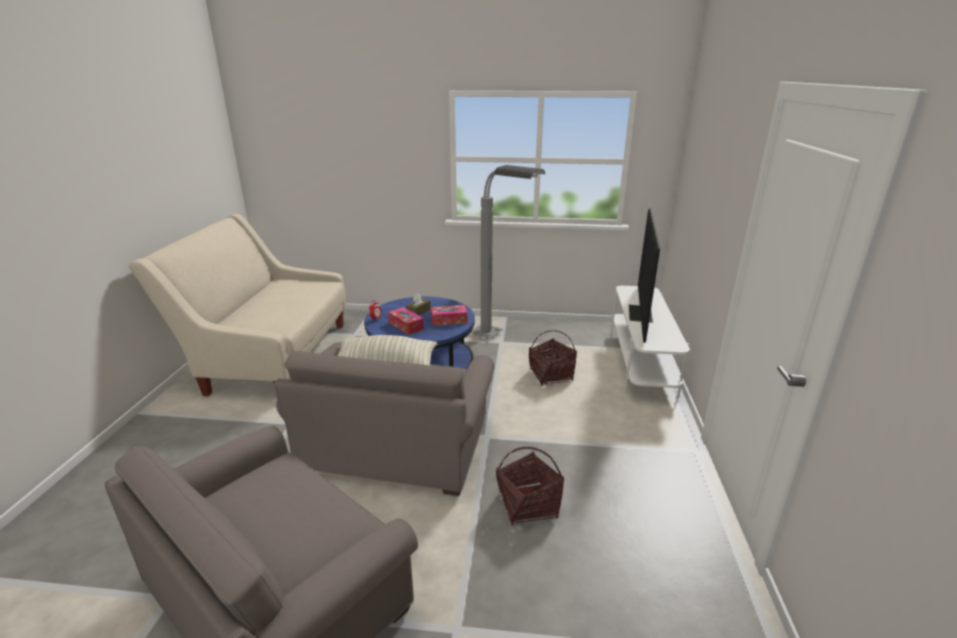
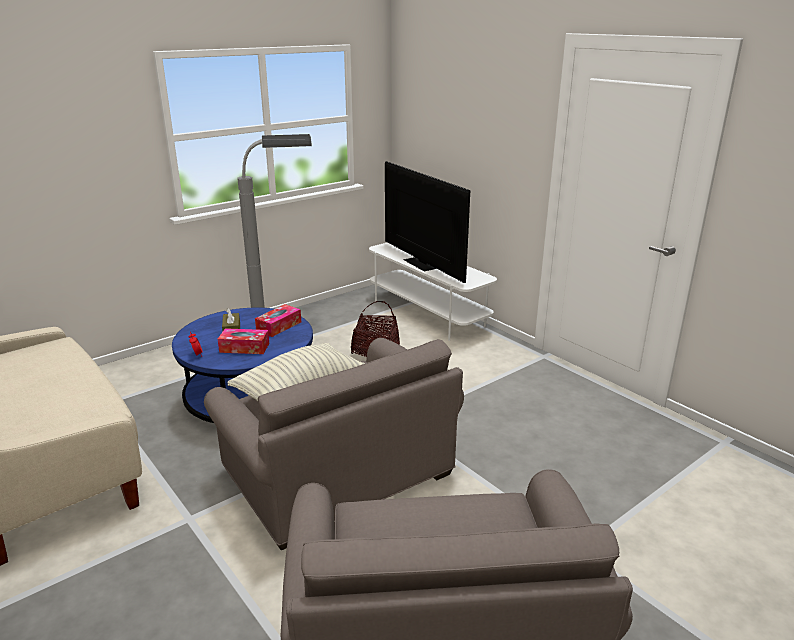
camera: 45 degrees left, 0 degrees up
(528, 505) = (503, 449): basket -> none

